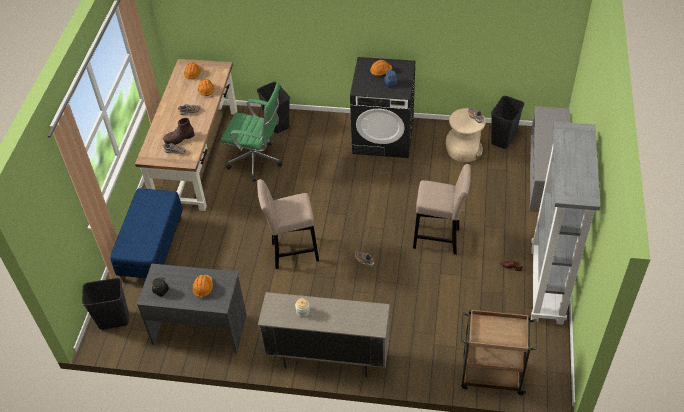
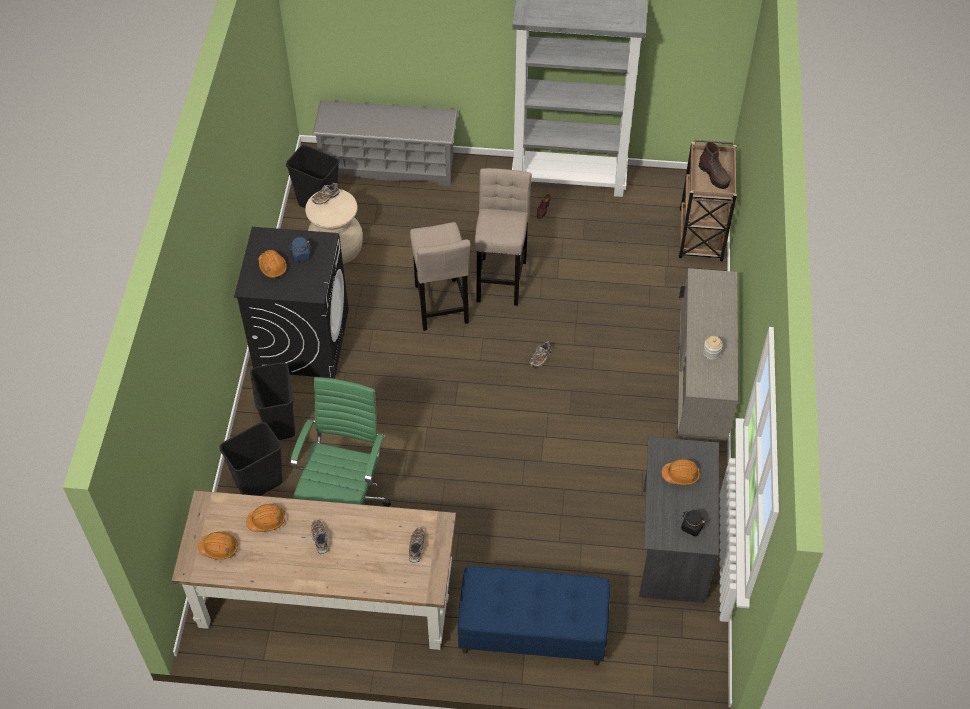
camera: 95 degrees left, 5 degrees up
(114, 319) = (668, 663): black trash can -> black trash can (279, 423)
(179, 139) = (387, 545): brown boot -> brown boot (714, 176)
(292, 252) = (530, 443): beige stool -> beige stool (441, 307)

